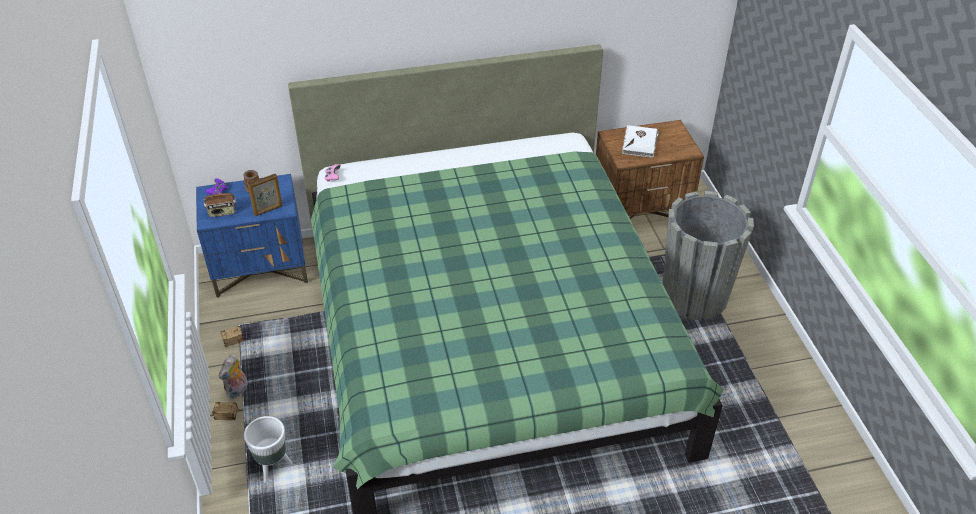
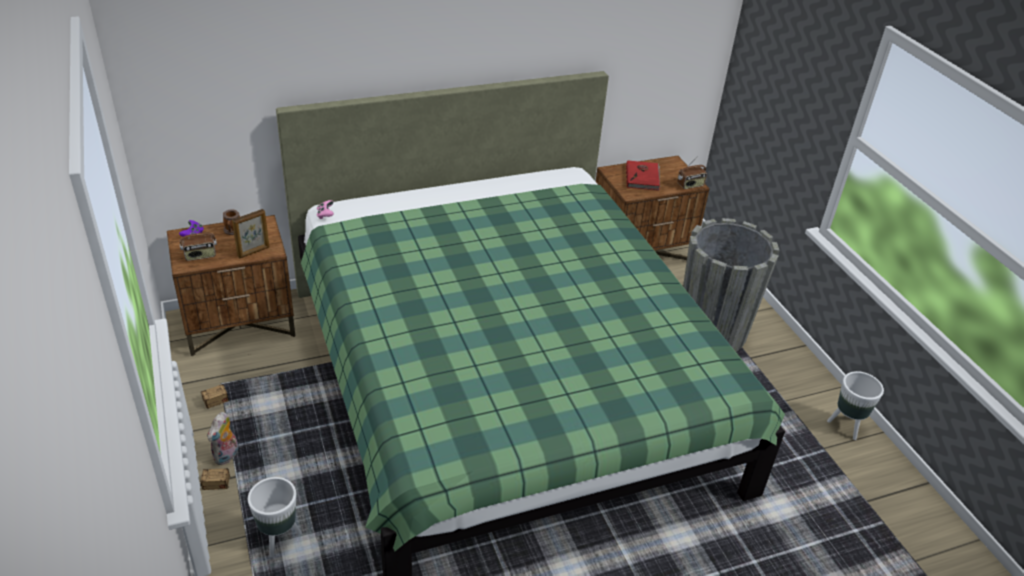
camera: 10 degrees left, 5 degrees down
(261, 269) = (240, 324): blue nightstand -> brown nightstand
(640, 143) = (643, 177): white book -> red book
(685, 153) = (690, 185): none -> radio
(806, 397) = (846, 426): none -> white planter

